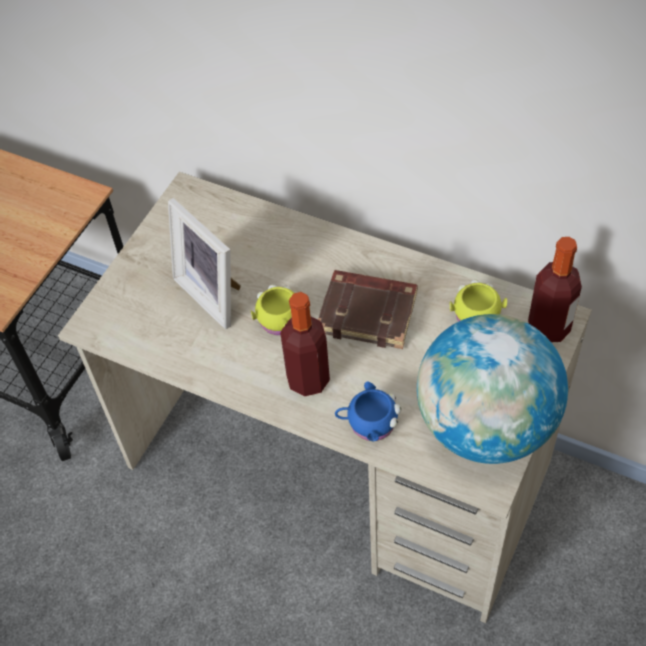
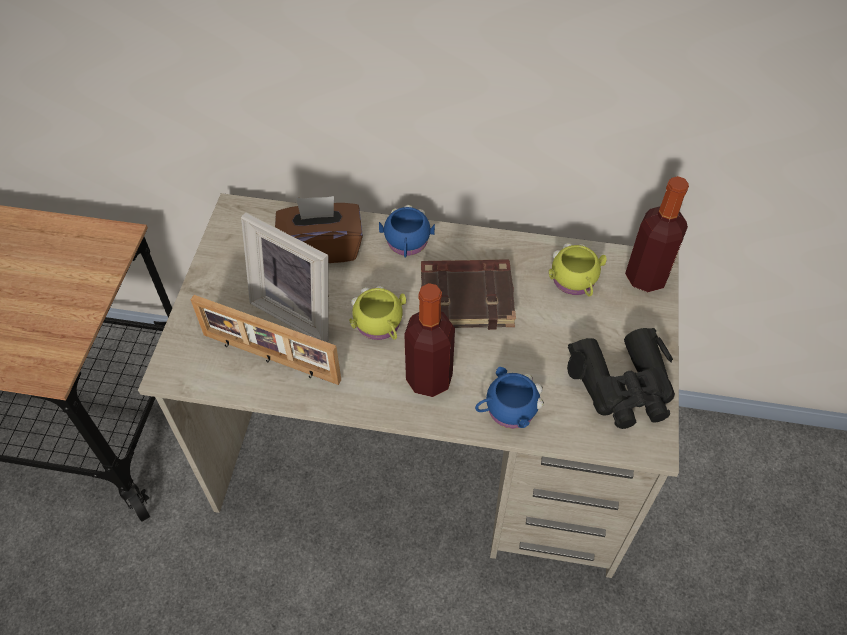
camera: 20 degrees left, 0 degrees up
(175, 332) = (270, 359): none -> picture frame
(252, 240) = (321, 248): none -> brown tissue box
(331, 251) = (407, 244): none -> blue mug
(485, 425) = (623, 386): globe -> black binoculars

